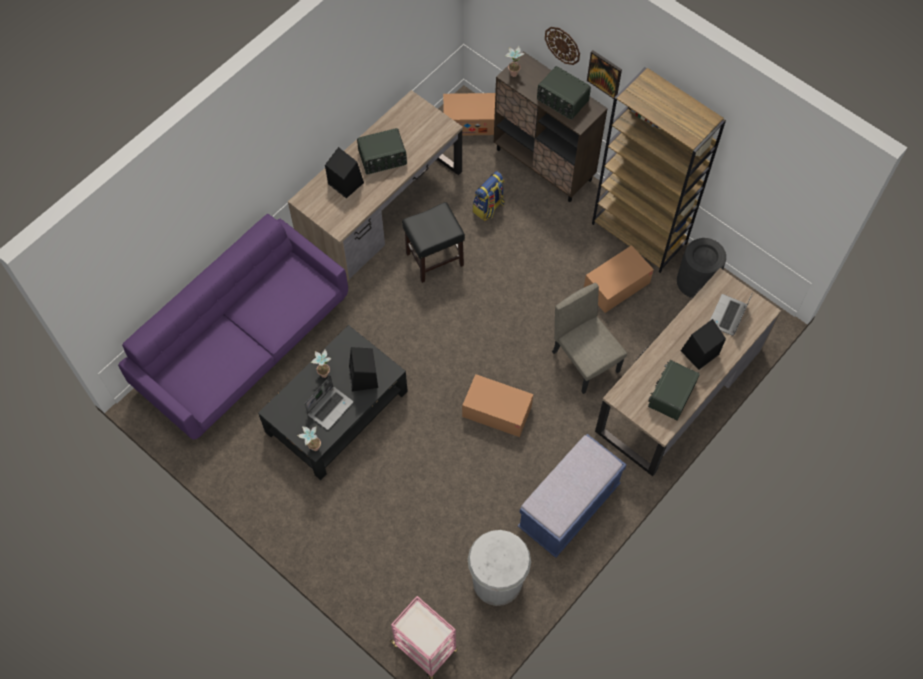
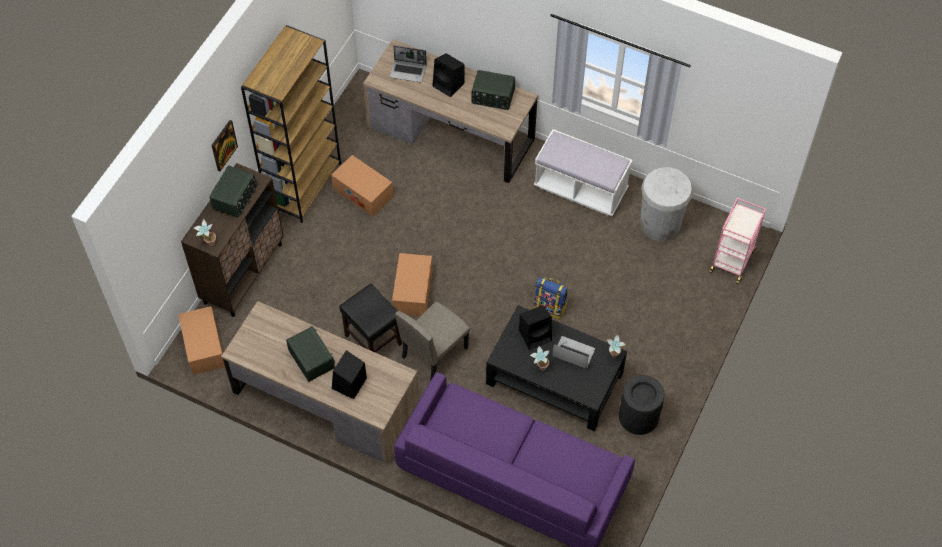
camera: 105 degrees left, 5 degrees down
(488, 208) = (304, 308): backpack -> backpack (550, 307)
(497, 411) = (513, 256): cardboard box -> cardboard box (413, 291)
(562, 45) = (196, 182): wall clock -> none
(569, 507) = (580, 189): blue bench -> white bench
(586, 361) = (445, 201): beige chair -> beige chair (434, 352)
(696, 281) = (343, 137): black trash can -> black trash can (638, 417)

